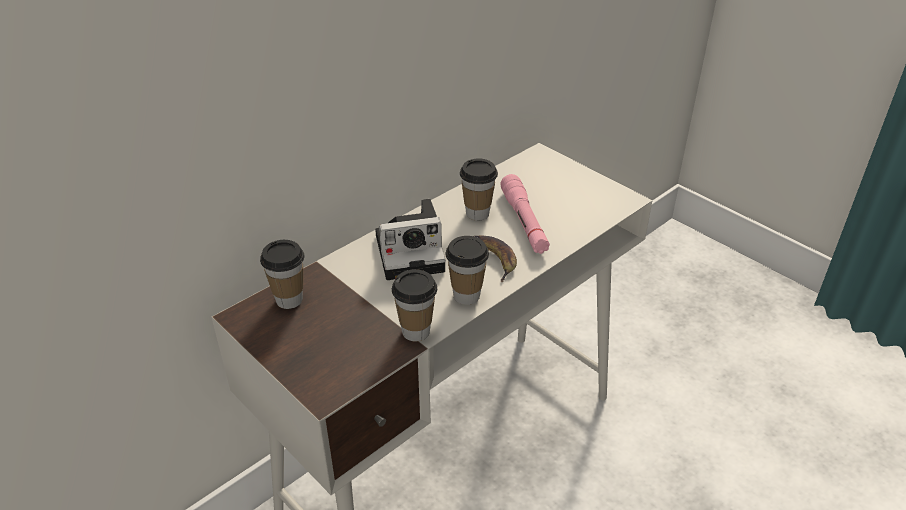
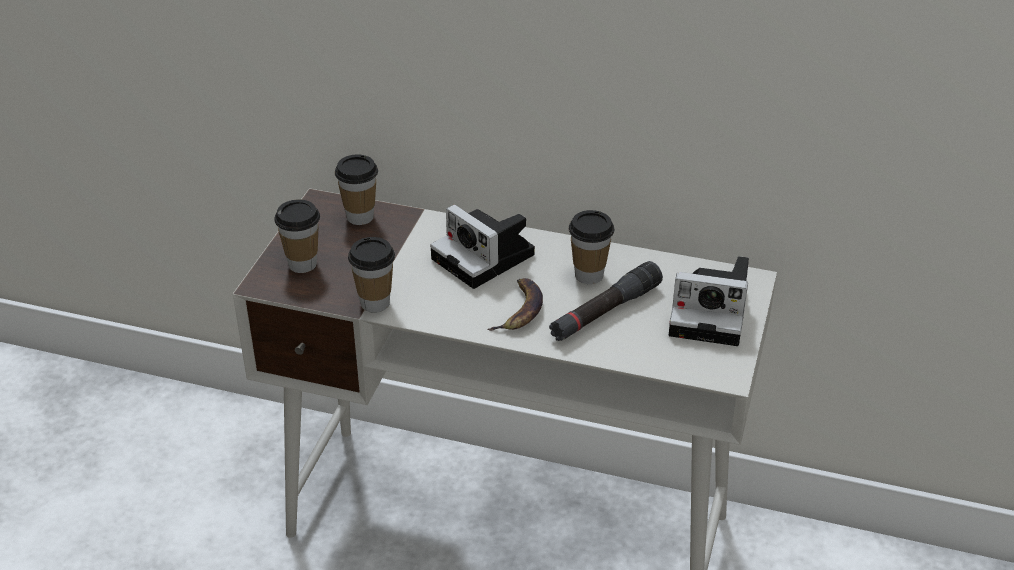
camera: 60 degrees right, 0 degrees up
(466, 295) = (449, 315): cup -> cup (302, 264)
(524, 222) = (605, 312): pink flashlight -> black flashlight
(561, 181) = (712, 313): none -> camera

